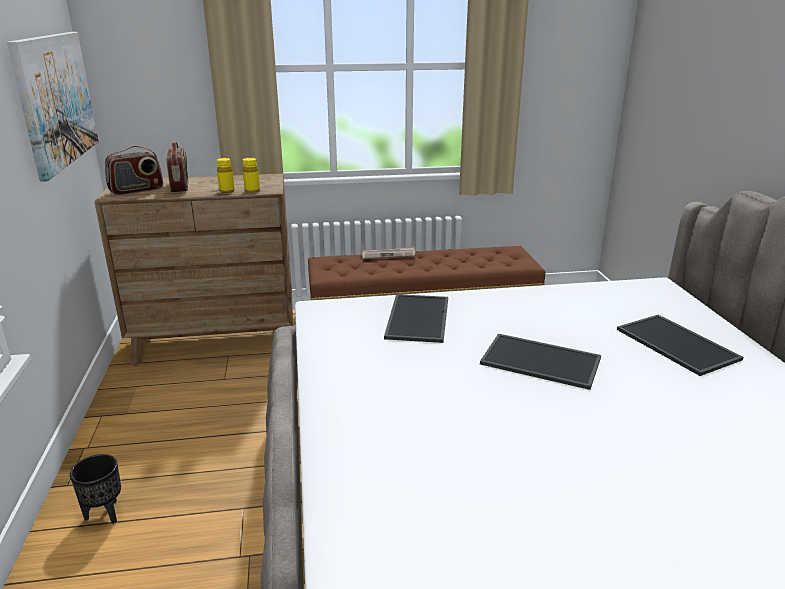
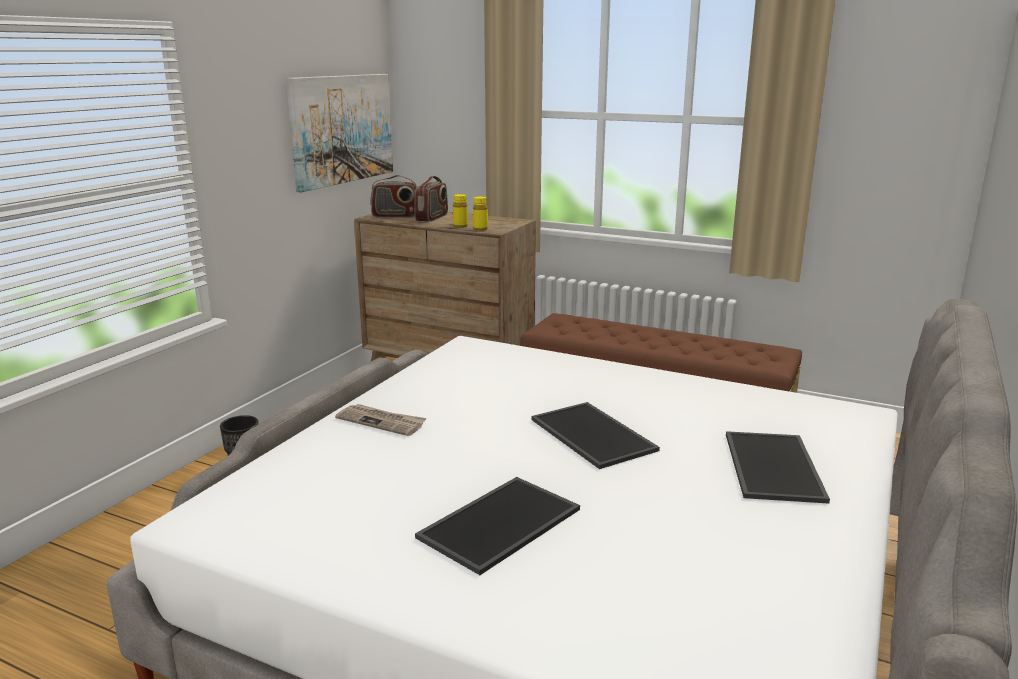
camera: 35 degrees right, 5 degrees down
(388, 255) = (630, 326): newspaper -> newspaper (381, 422)
(416, 317) = (537, 372): tray -> tray (499, 522)

